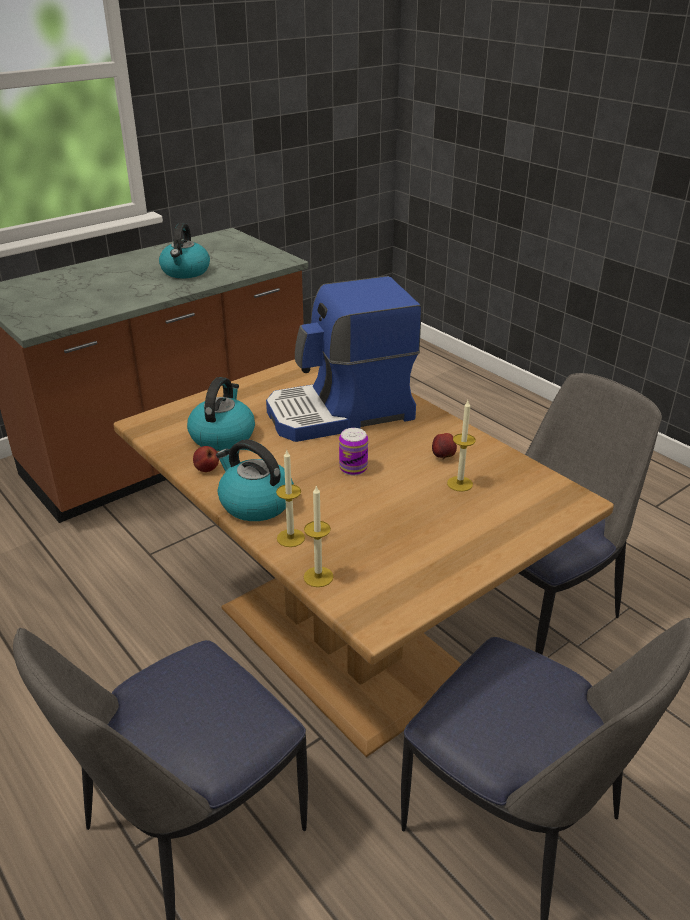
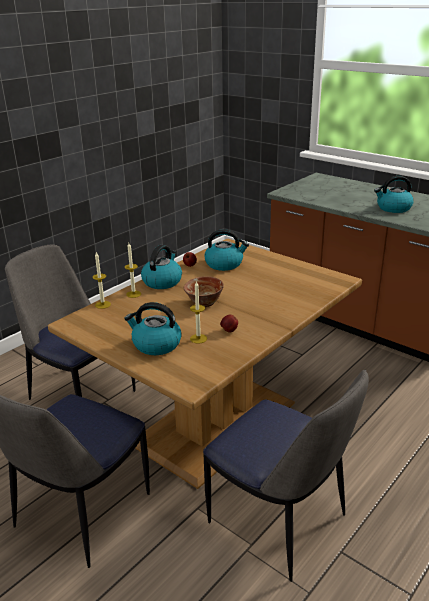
camera: 80 degrees right, 5 degrees down
(341, 413) = (268, 292): coffee machine -> none
(353, 468) = (204, 303): can -> bowl
(471, 523) = (156, 344): none -> kettle

